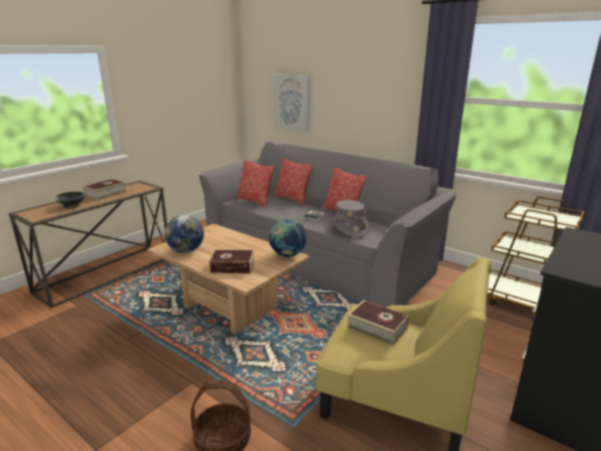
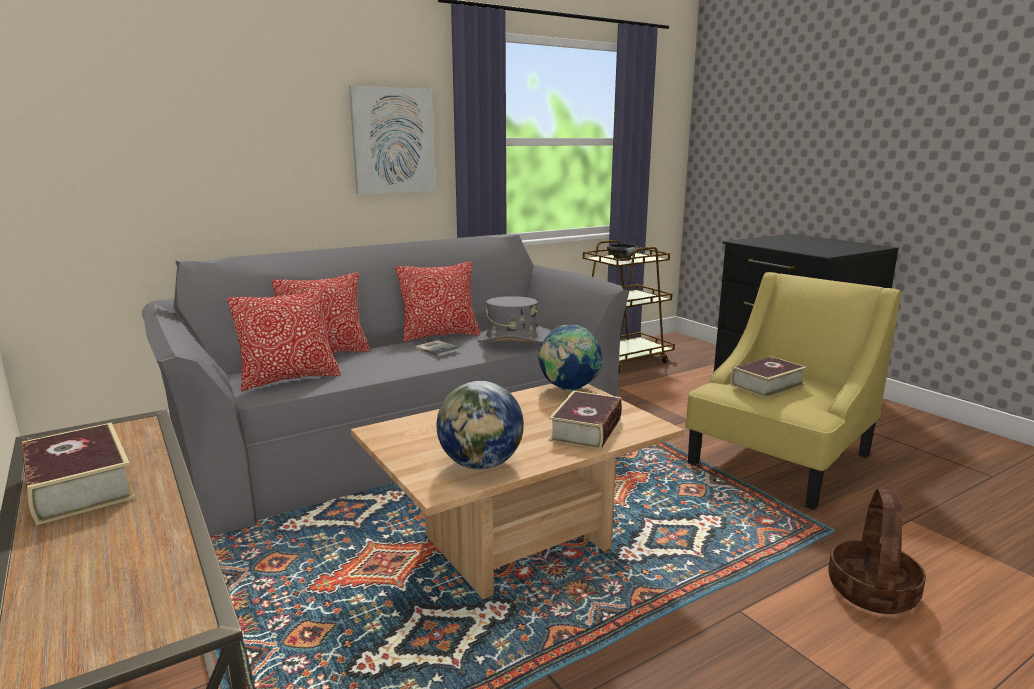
camera: 70 degrees left, 5 degrees down
(72, 206) = (119, 547): black bowl -> black bowl (622, 259)
(291, 102) = (167, 173): picture -> picture (393, 141)

